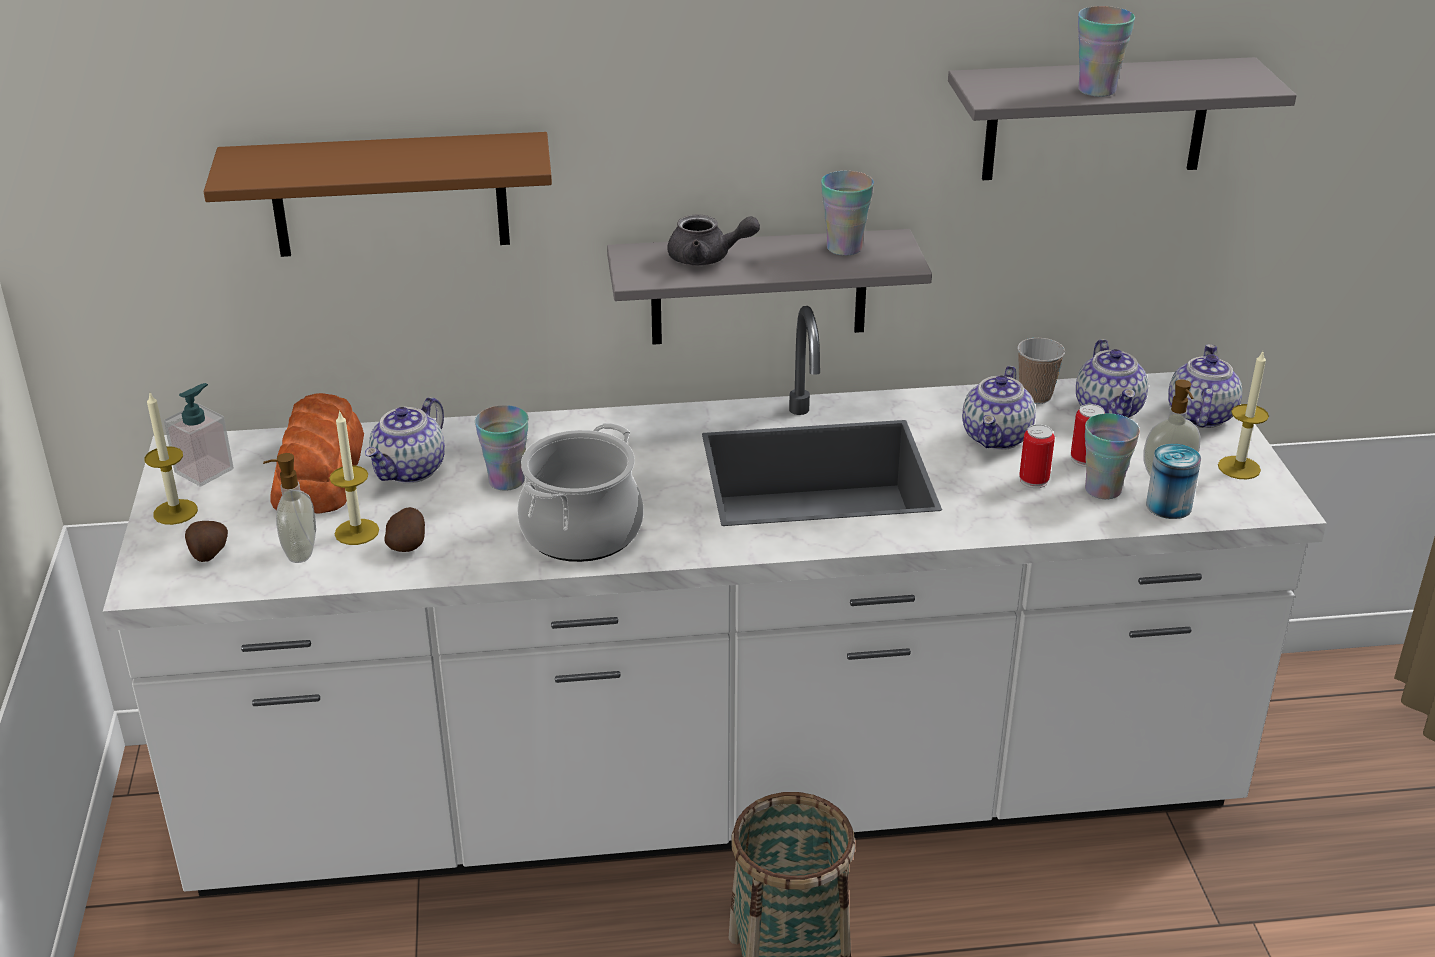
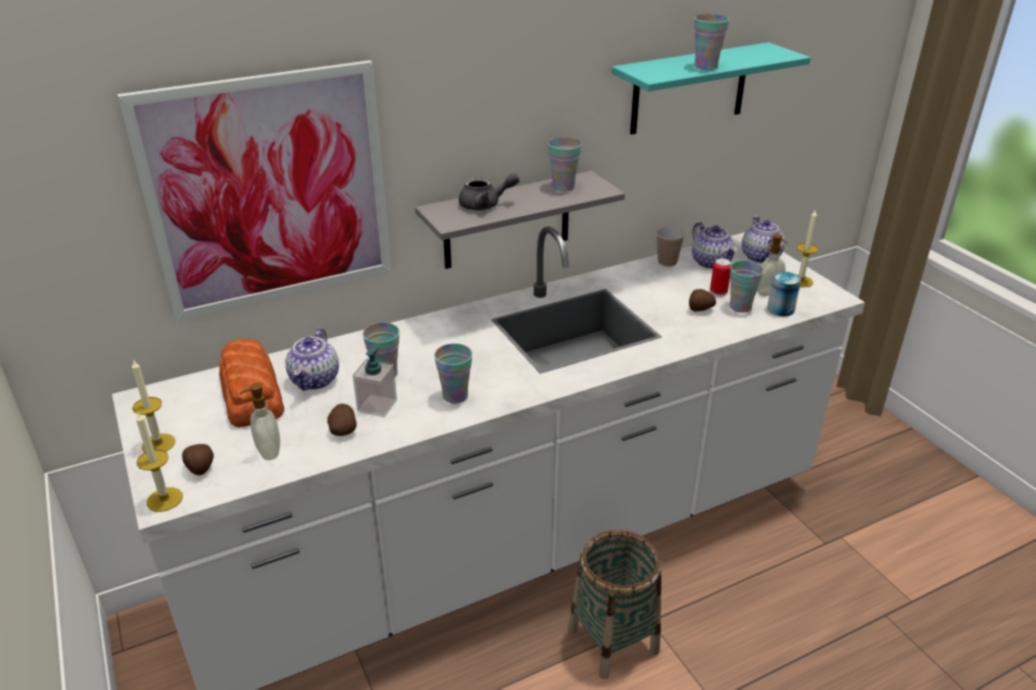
camera: 20 degrees left, 0 degrees up
(204, 470) = (165, 410): soap dispenser -> soap dispenser (377, 405)
(357, 532) = (301, 429): candle -> candle (164, 499)
(390, 194) = (270, 192): brown shelf -> picture
(582, 532) = (455, 396): cooking pot -> cup
(997, 438) = (663, 289): teapot -> none
(1033, 480) = (700, 309): can -> potato
(1096, 119) = (689, 89): grey shelf -> turquoise shelf

